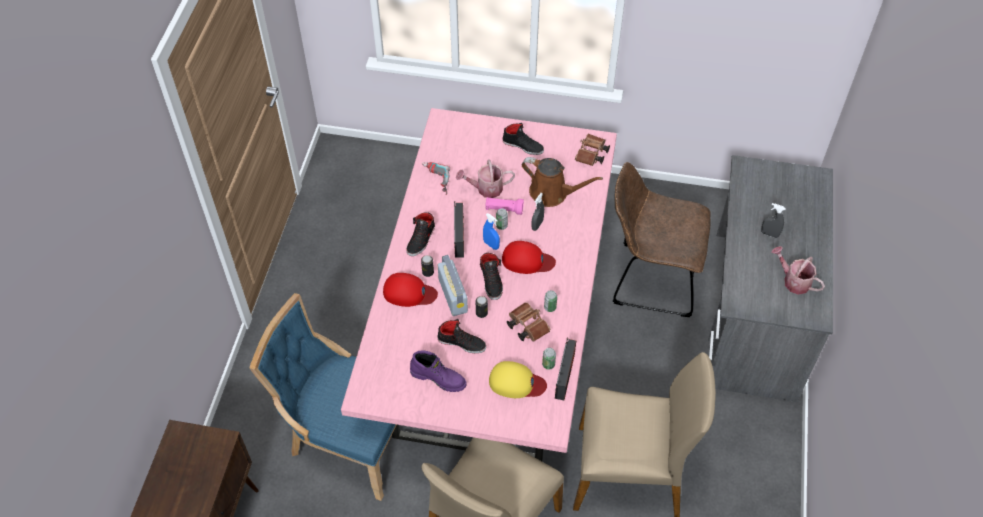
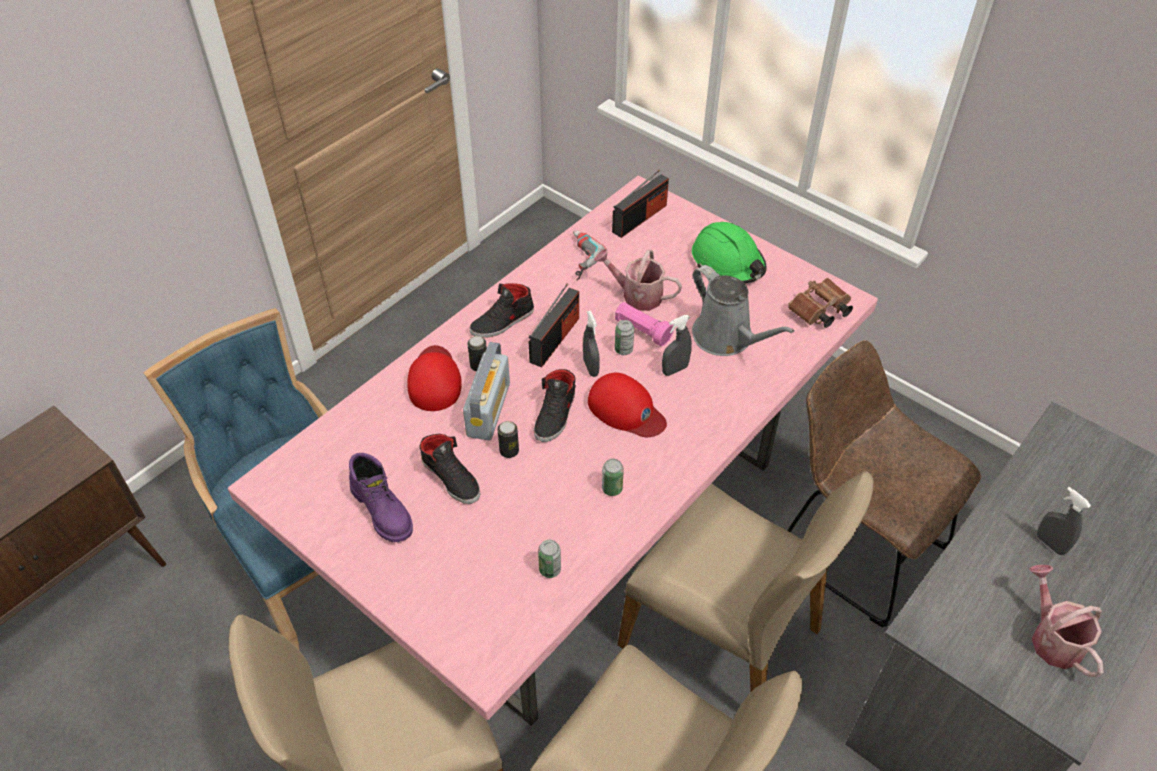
camera: 30 degrees right, 5 degrees down
(409, 293) = (434, 380): red cap -> red cap turned 135 degrees counterclockwise
(491, 245) = (591, 367): blue spray bottle -> grey spray bottle
(516, 382) = (484, 572): yellow cap -> none
(523, 145) = (728, 263): black shoe -> green hard hat
(526, 326) = (558, 499): brown binoculars -> none
(552, 193) = (726, 338): brown watering can -> grey watering can
(564, 376) = (562, 599): radio -> radio (639, 218)
(611, 363) = (723, 636): none -> beige chair

